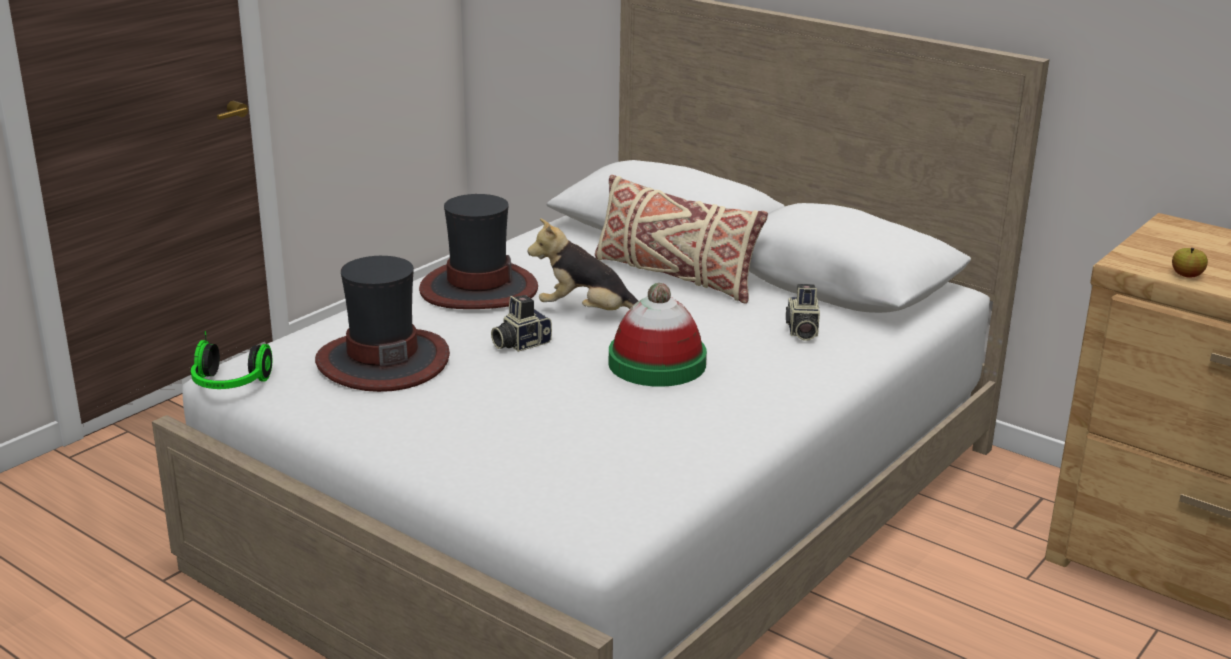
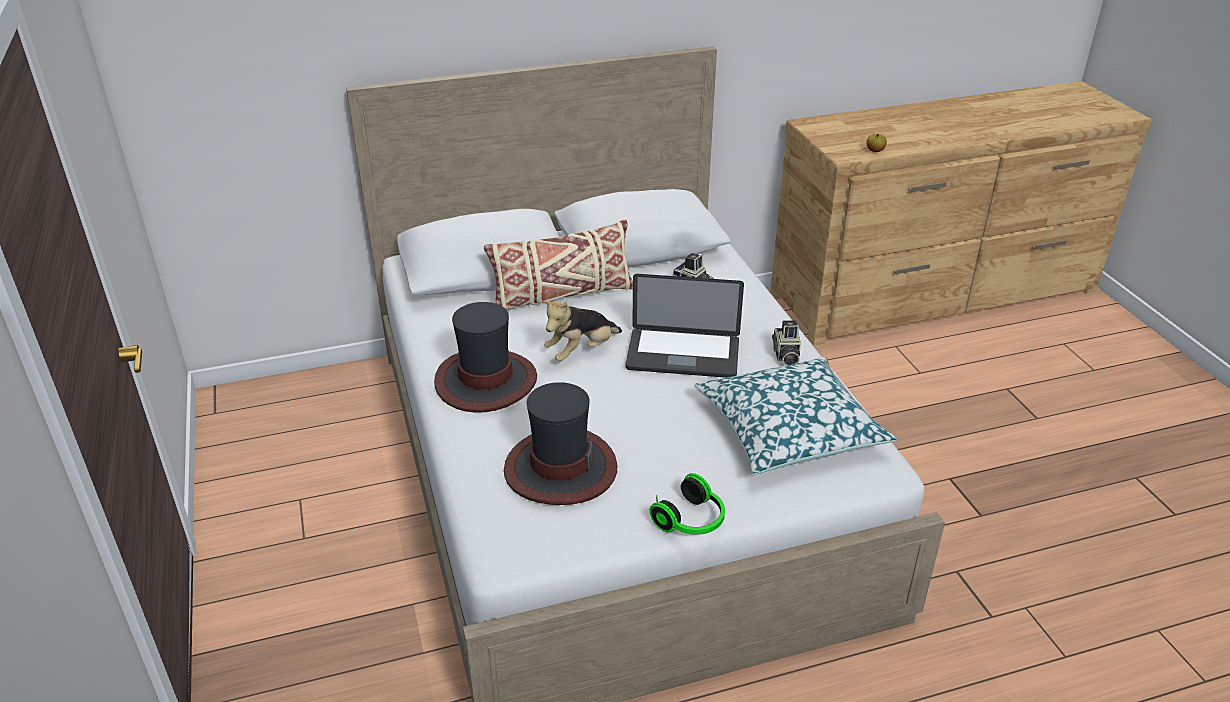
camera: 55 degrees left, 10 degrees up
(229, 385) = (522, 562): headphones -> headphones (692, 521)
(520, 343) = (596, 397): camera -> camera (785, 356)
(596, 460) = (789, 429): none -> pillow
(657, 363) = (683, 355): hat -> laptop

